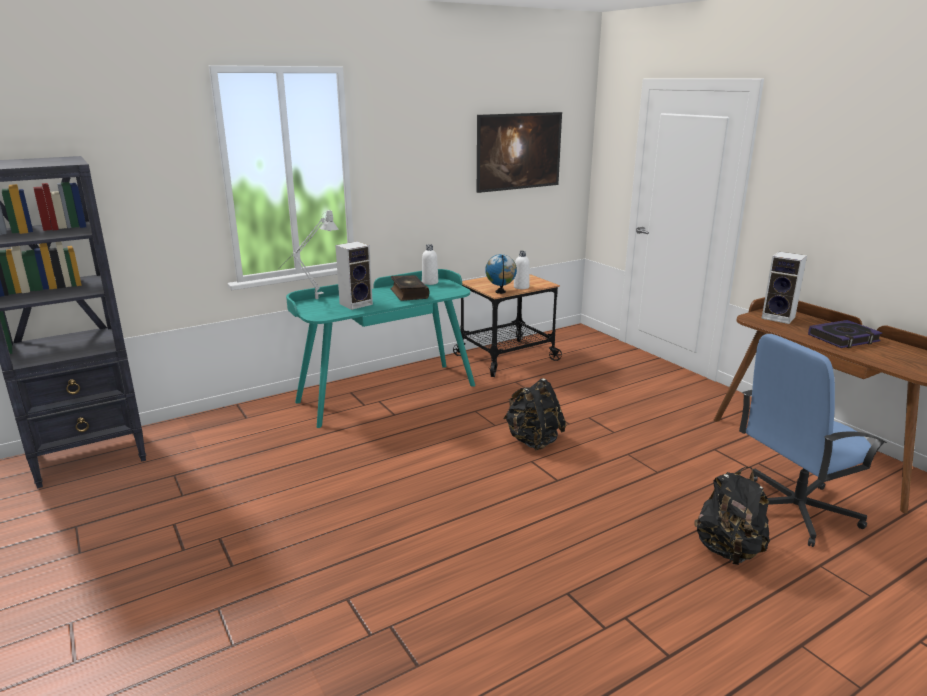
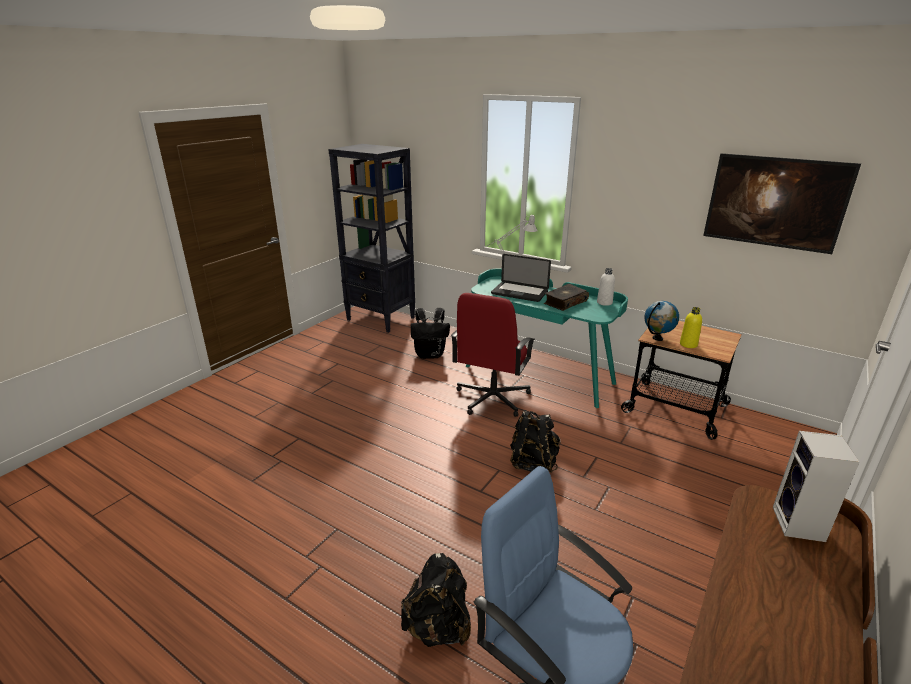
camera: 65 degrees right, 5 degrees up
(257, 443) = (430, 354): none -> black backpack
(356, 304) = (519, 293): speaker -> laptop
(404, 430) = (492, 398): none -> red office chair
(521, 287) = (688, 344): white bottle -> yellow bottle
(843, 338) = (788, 598): book -> none

